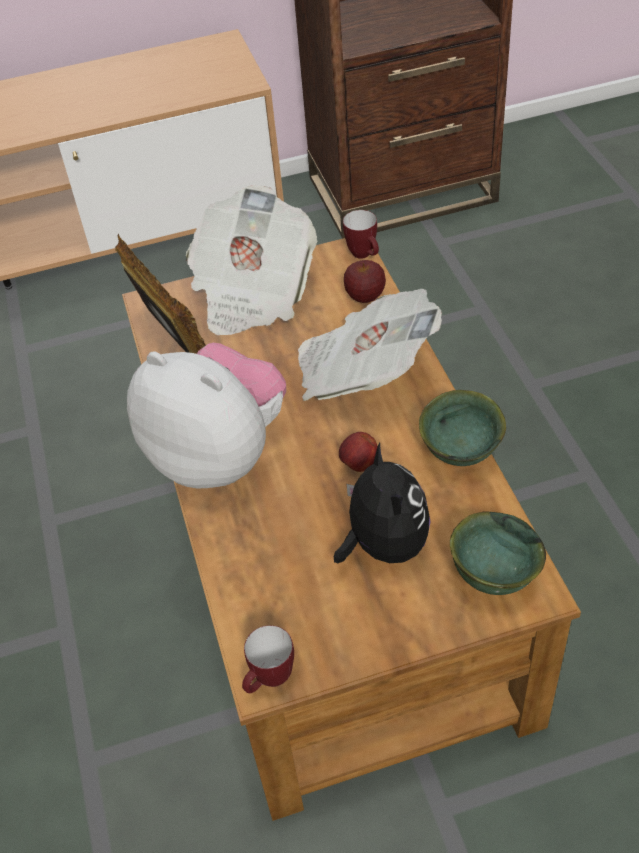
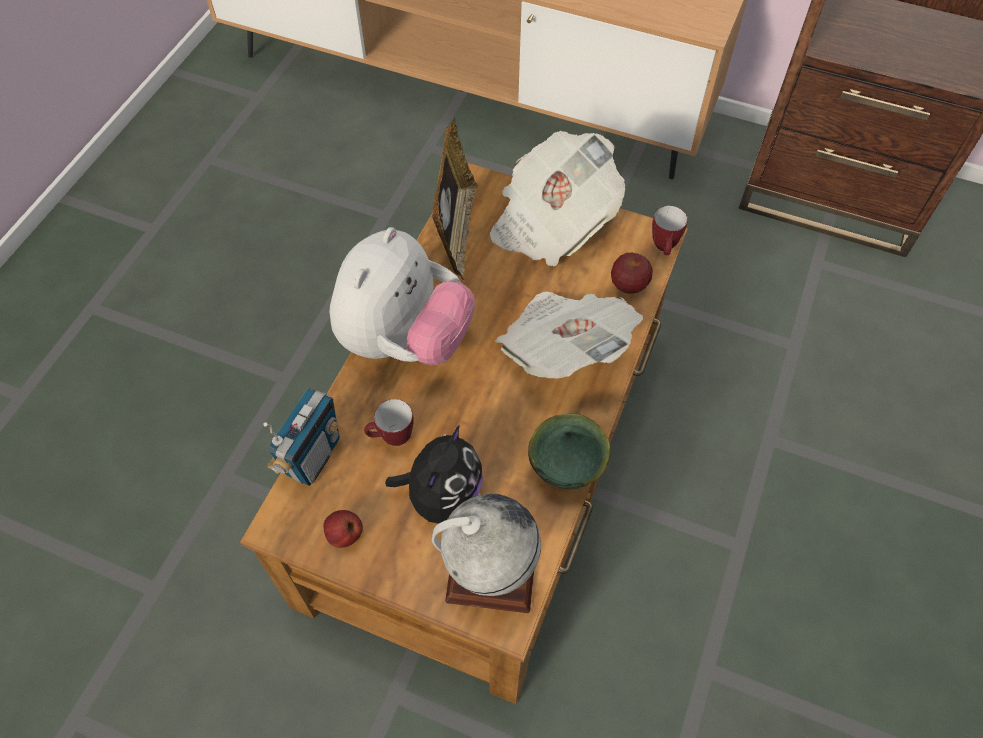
camera: 35 degrees right, 10 degrees up
(220, 455) = (404, 340): plush toy -> plush toy turned 45 degrees clockwise
(234, 601) = (312, 457): none -> radio
(270, 681) = (280, 531): mug -> mug (392, 439)
(359, 464) = (487, 420): apple -> apple (344, 535)
(492, 575) = (490, 580): green bowl -> globe

